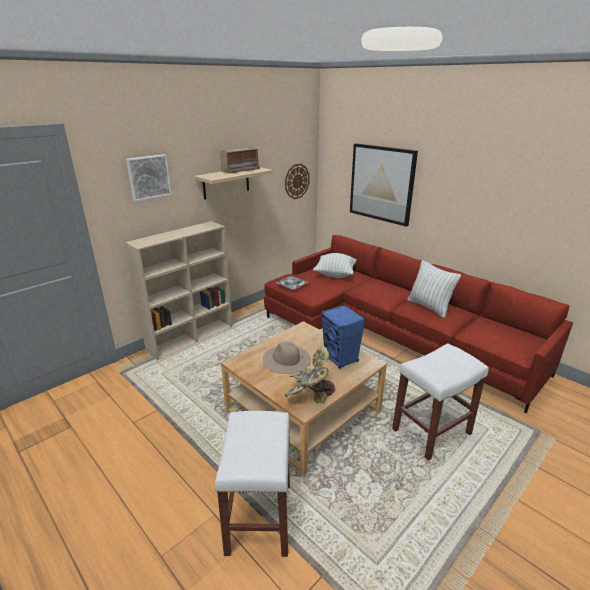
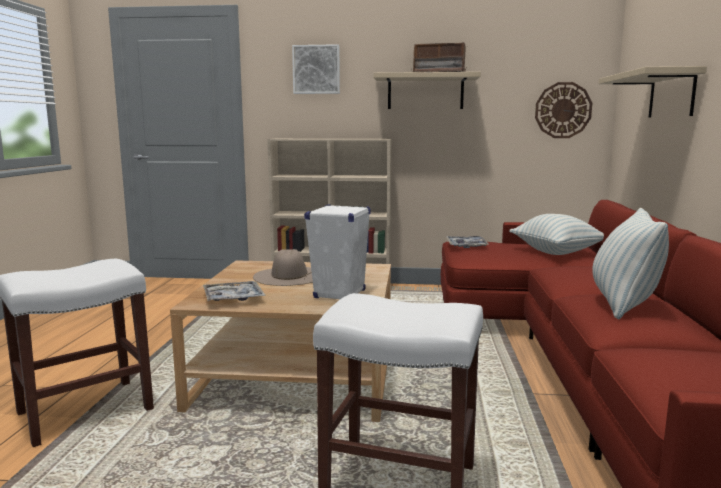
camera: 50 degrees right, 15 degrees down
(309, 393) = (233, 298): potted plant -> tray
(341, 359) = (339, 294): blue speaker -> white speaker
(381, 183) = (671, 94): picture -> beige shelf

